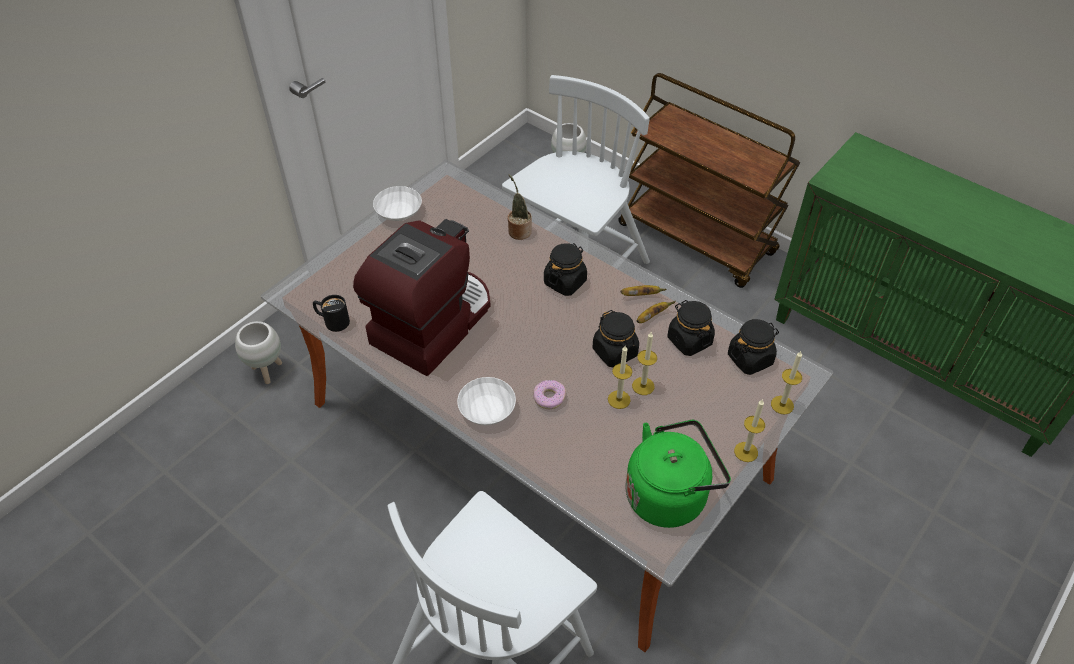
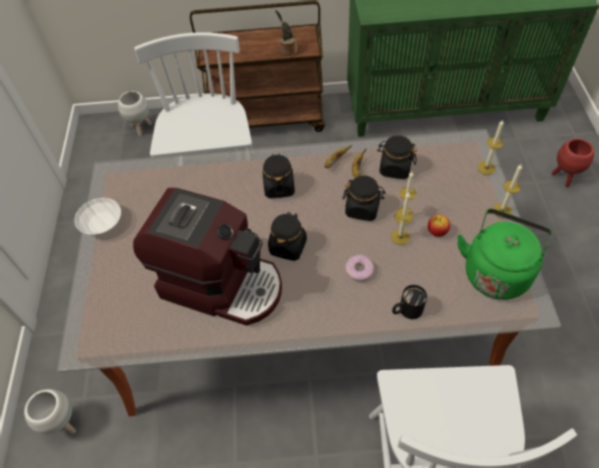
camera: 40 degrees left, 5 degrees up
(332, 321) = (143, 342): black mug -> black mug (406, 311)
(432, 323) = (222, 284): coffee machine -> coffee machine turned 120 degrees clockwise
(487, 410) = (331, 312): white bowl -> none
(519, 230) = (208, 175): potted plant -> potted plant (287, 50)
(657, 421) = (437, 232): none -> apple
(750, 359) = (439, 154): black jar -> black jar (288, 246)
(978, 534) = (564, 178): none -> red planter

